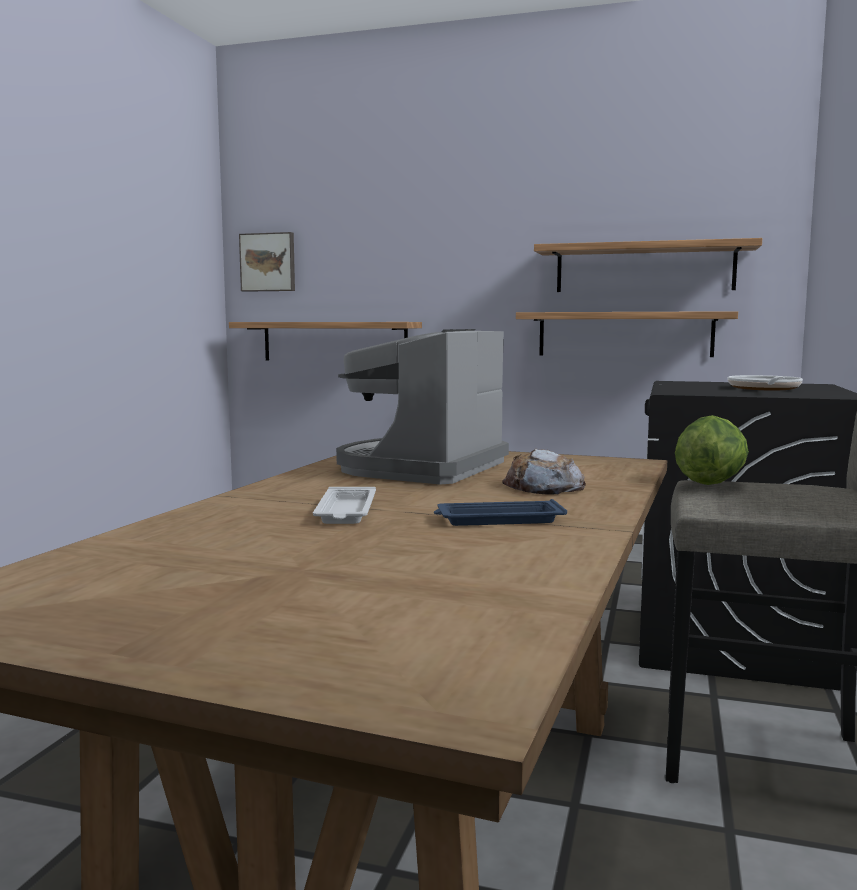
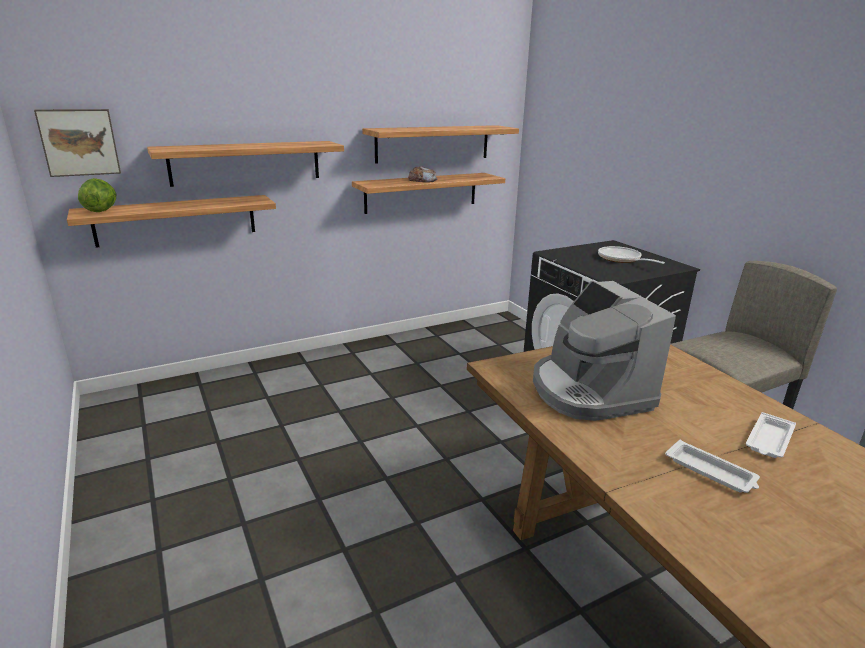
camera: 45 degrees left, 15 degrees up
(406, 286) = (246, 162): none -> shelf
(497, 520) = (769, 440): blue tray -> white tray
(543, 487) = (688, 389): bread -> bread (422, 180)
(710, 483) = (713, 351): lettuce -> lettuce (101, 211)

